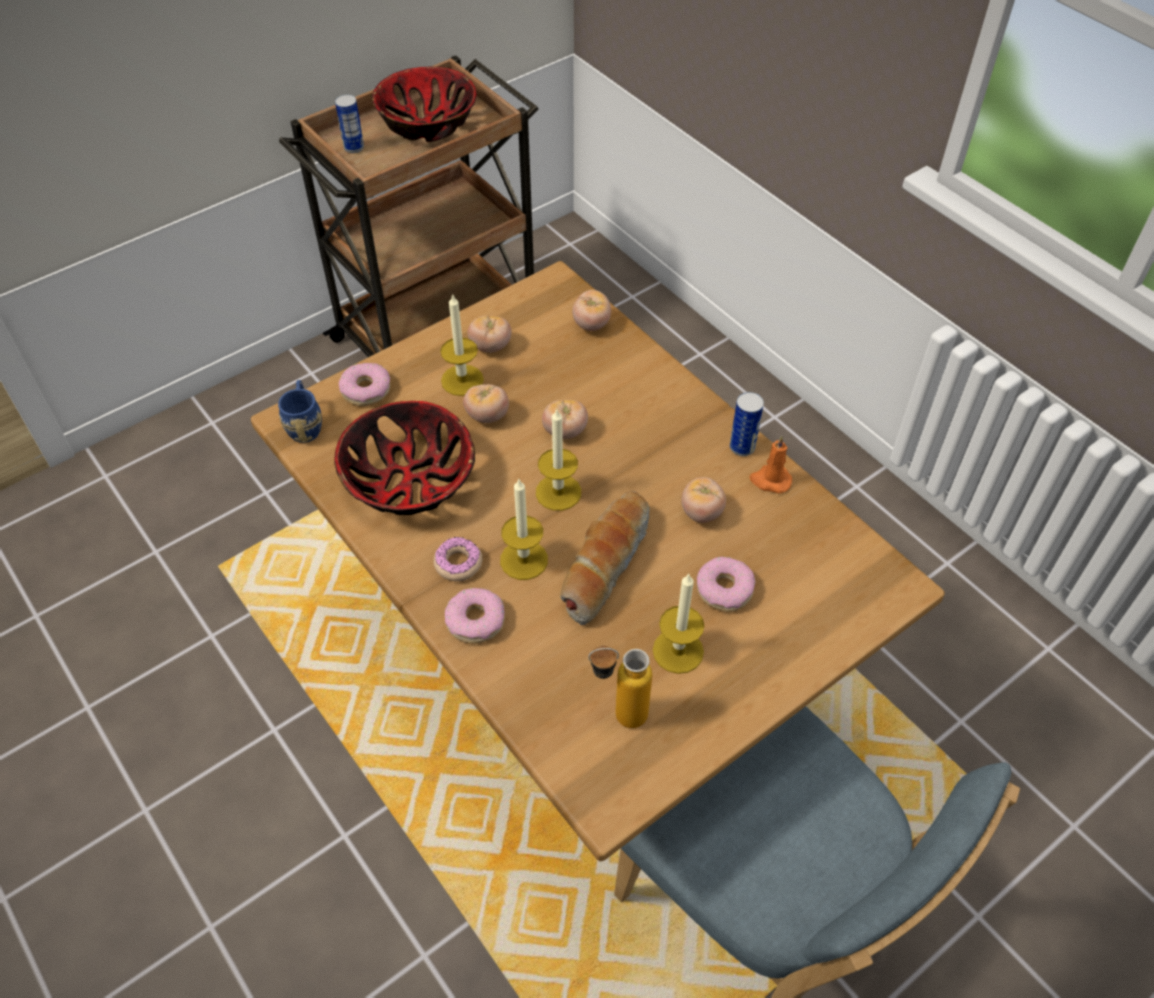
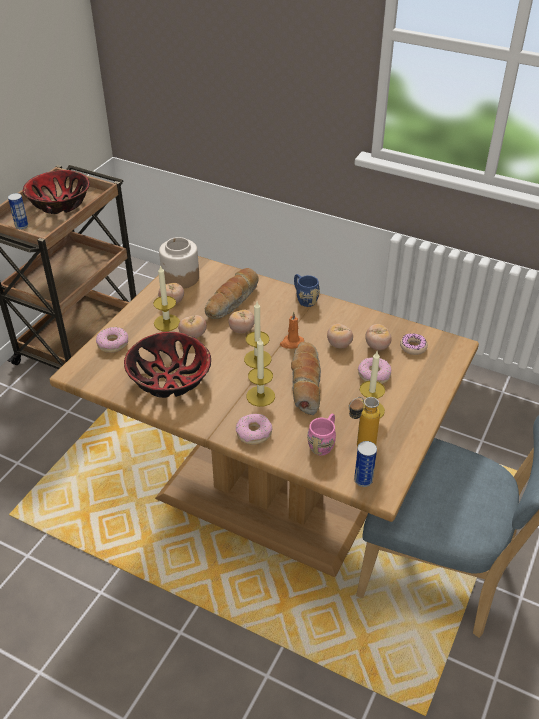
camera: 25 degrees left, 10 degrees down
(305, 424) = (87, 371): blue mug -> blue mug (304, 298)
(458, 563) = (225, 410): donut -> donut (413, 347)
(528, 307) = (180, 277): none -> jar
(569, 681) = (323, 443): none -> pink mug
(582, 375) = (233, 301): none -> bread
(591, 324) = (221, 276): tomato -> tomato (377, 346)
(742, 447) = (339, 309): can -> can (363, 480)
(770, 480) = (363, 320): orange candle -> orange candle (291, 343)

